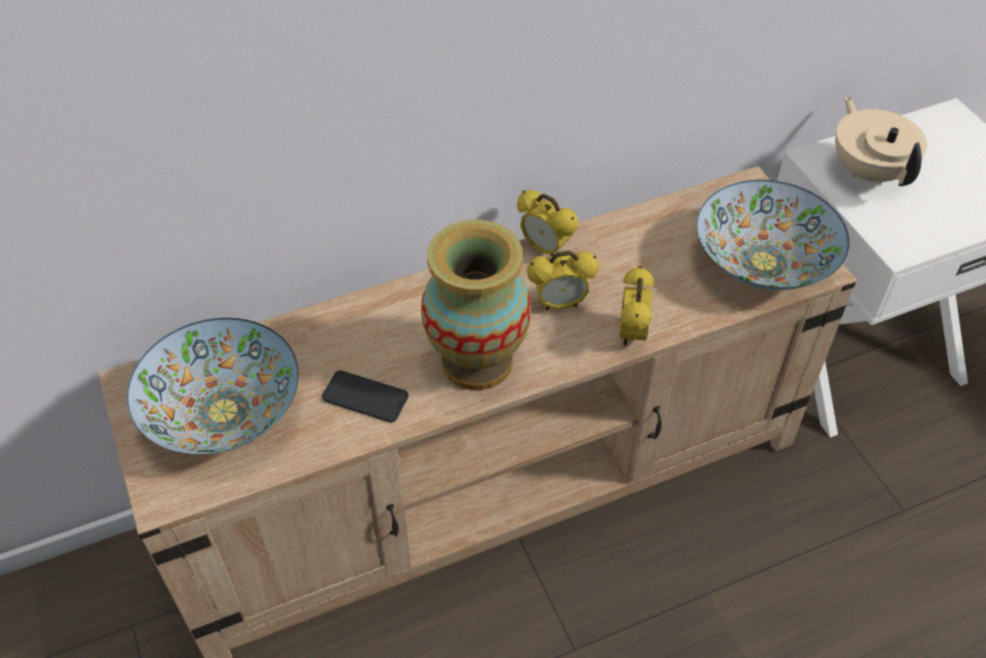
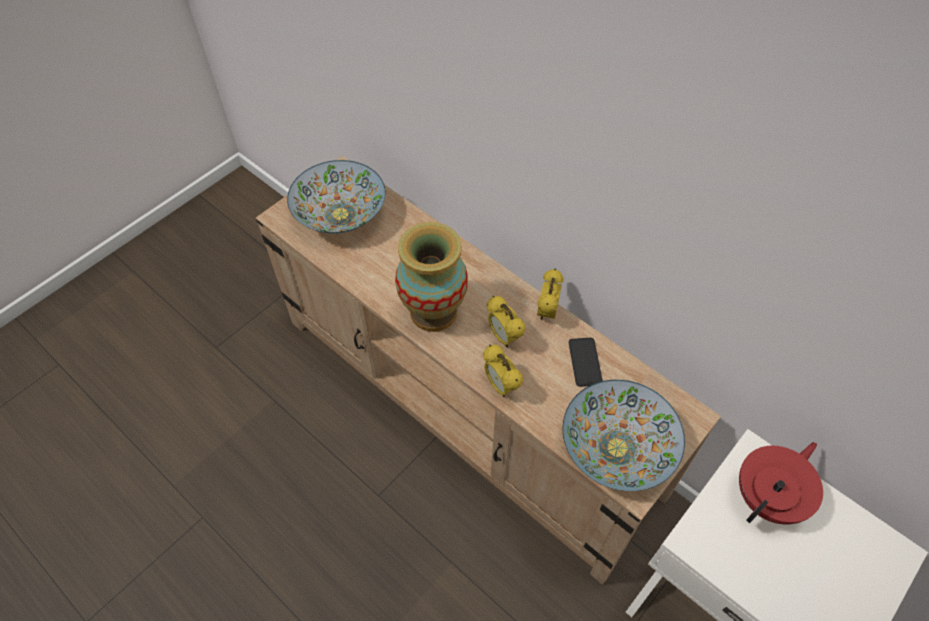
camera: 65 degrees right, 5 degrees up
(365, 397) = (380, 270): phone -> phone (585, 362)
(631, 334) = (501, 386): alarm clock -> alarm clock turned 105 degrees counterclockwise
(868, 171) = (768, 497): beige teapot -> red teapot

